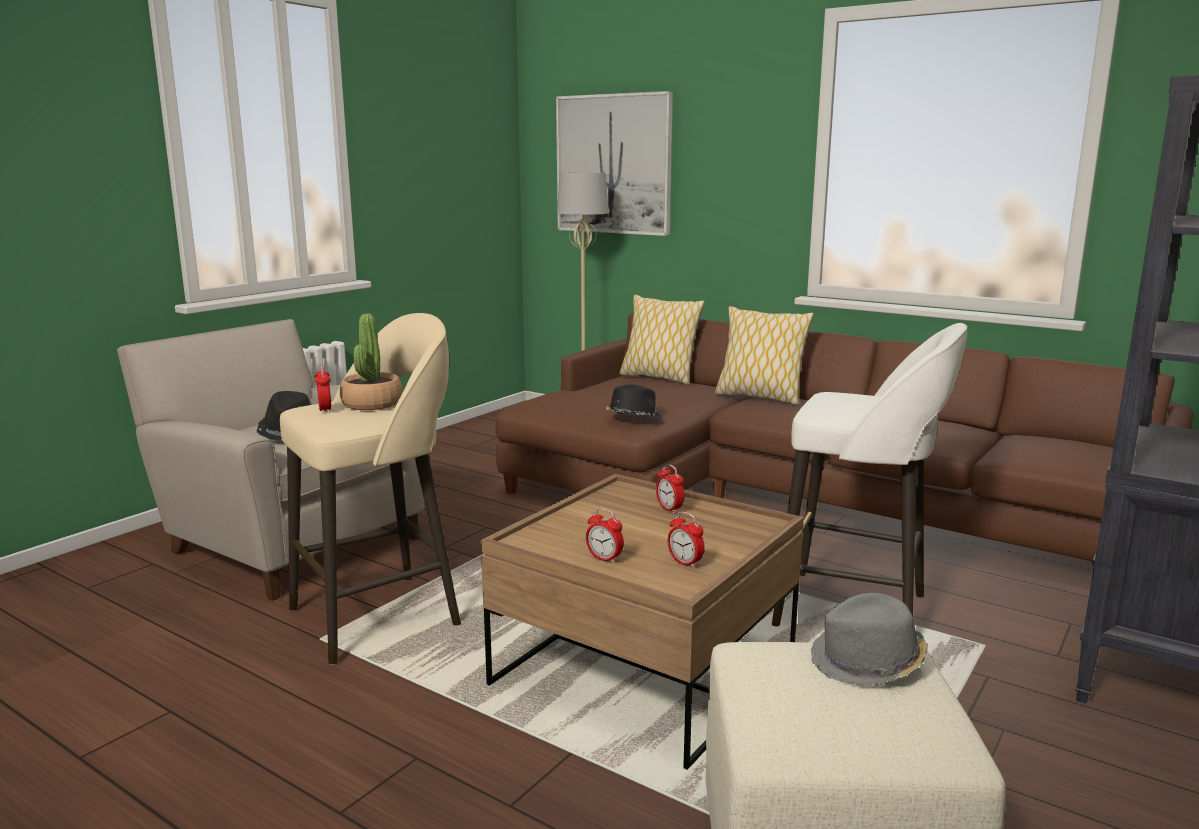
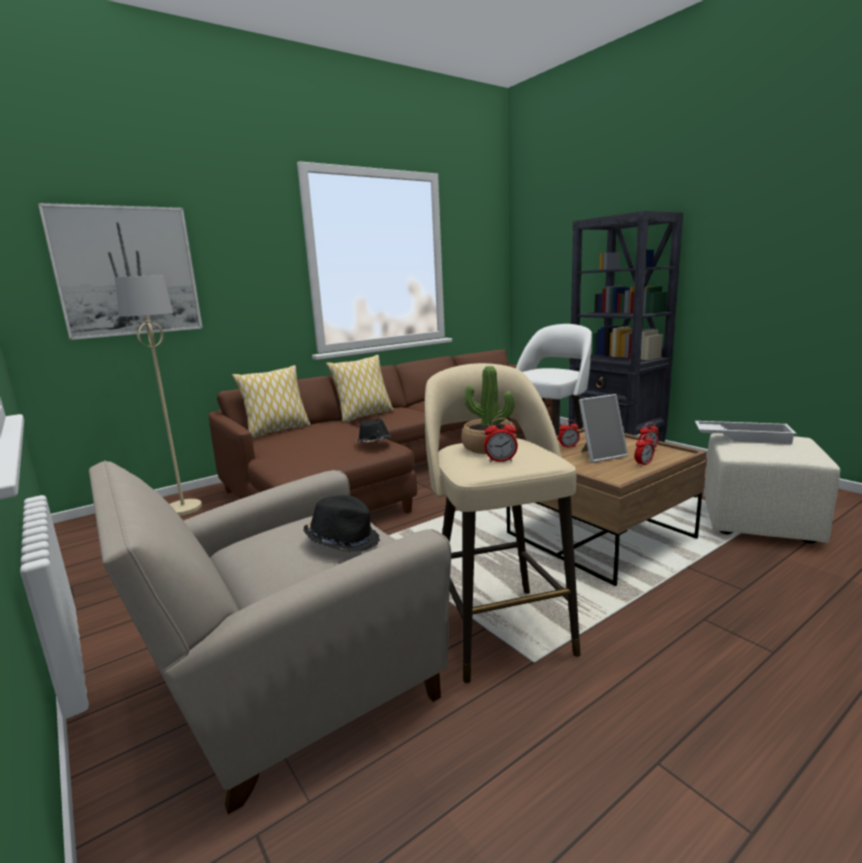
camera: 70 degrees left, 0 degrees up
(635, 530) = (600, 455): none -> picture frame
(868, 663) = (742, 437): grey hat -> white tray

